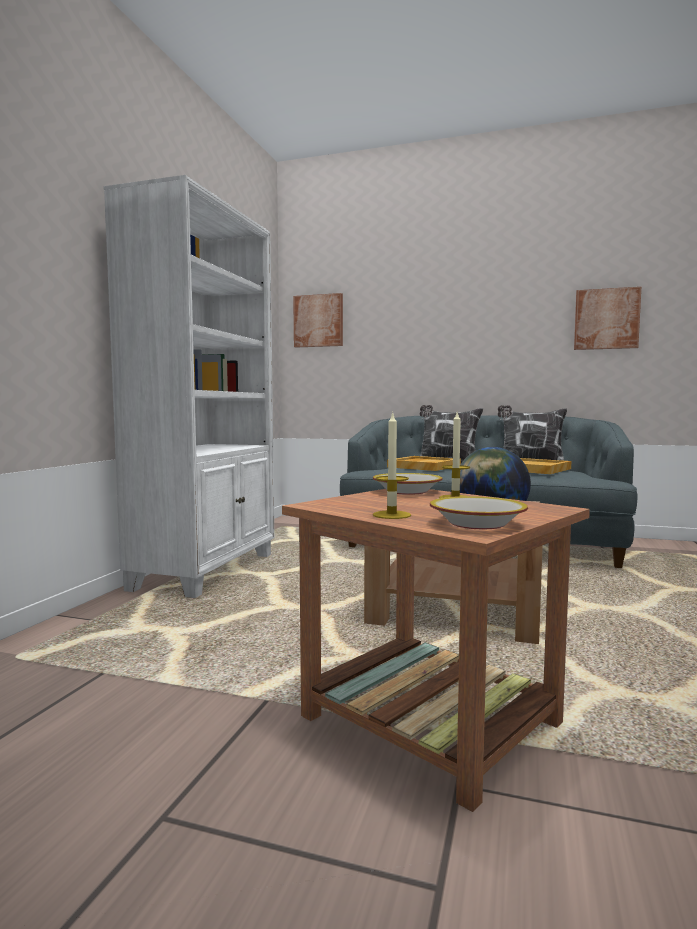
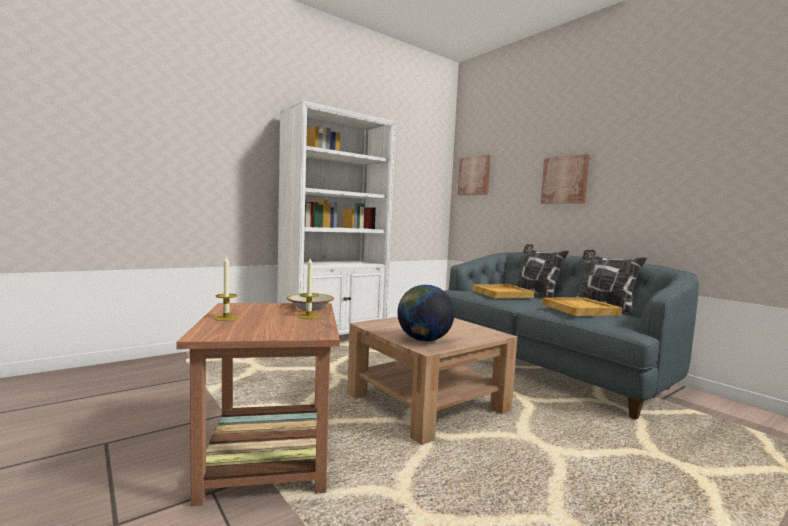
camera: 35 degrees right, 0 degrees up
(478, 524) = (230, 332): bowl -> none
(606, 319) = (711, 170): picture -> picture (565, 180)

